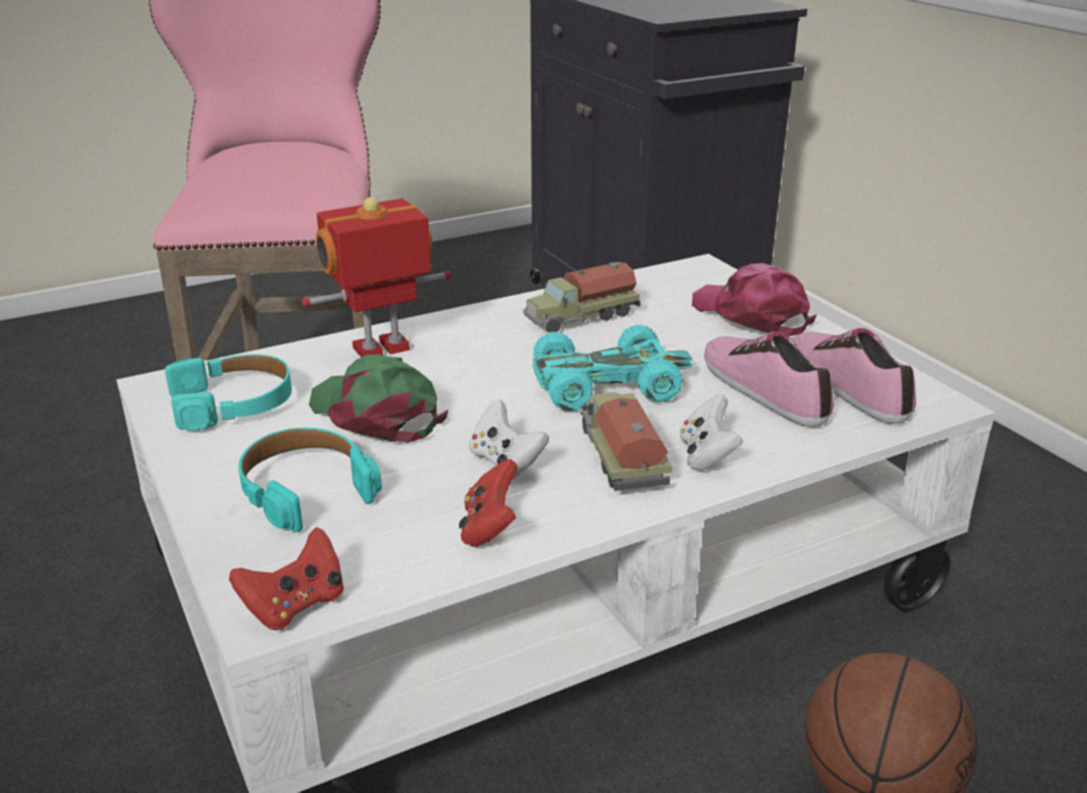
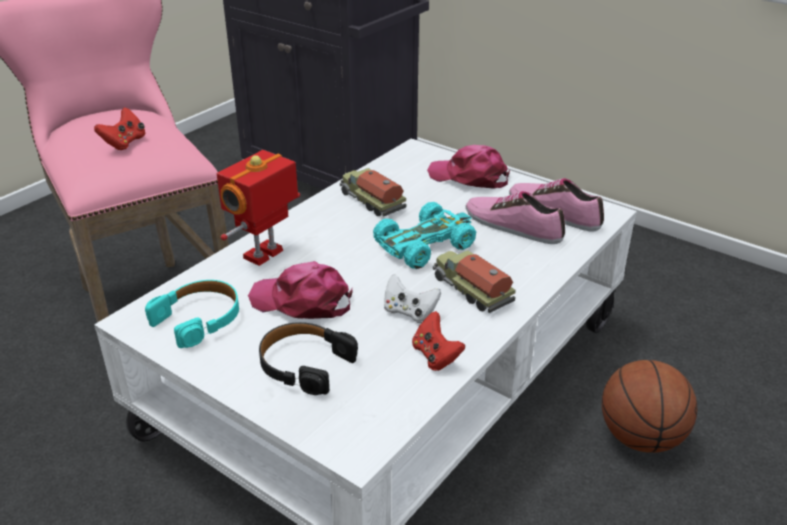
camera: 25 degrees left, 5 degrees up
(295, 605) = (367, 439): red game controller -> red game controller (124, 143)
(306, 489) = (304, 364): turquoise headphones -> black headphones
(376, 413) = (302, 301): green cap -> pink cap
(580, 317) = (371, 201): toy truck -> toy truck turned 105 degrees clockwise
(706, 455) = (515, 276): white game controller -> none

